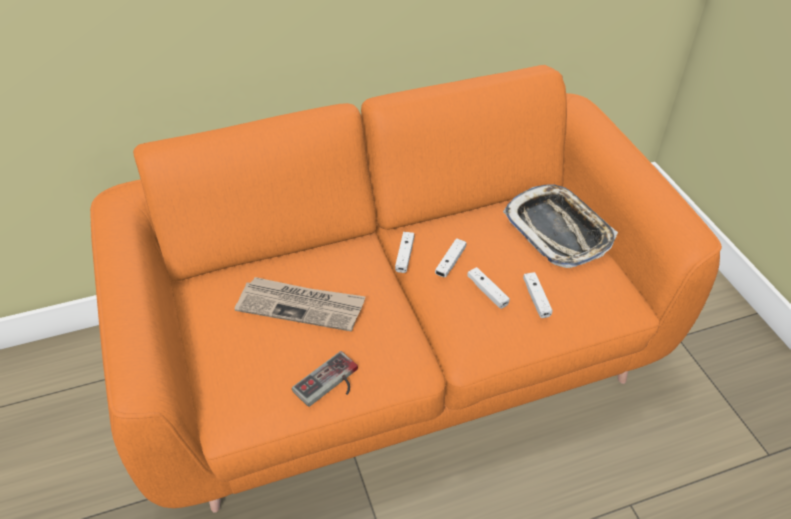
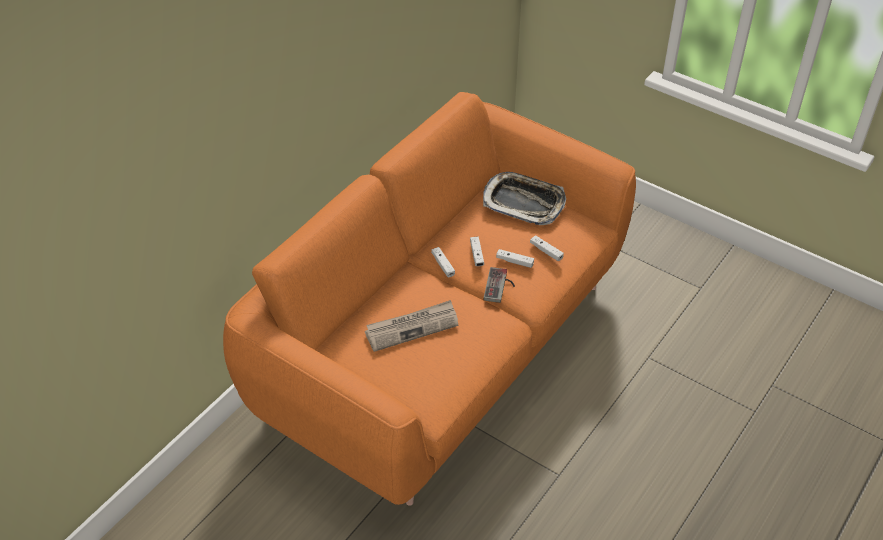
camera: 35 degrees left, 0 degrees up
(330, 384) = (474, 361): game controller -> game controller (500, 286)

